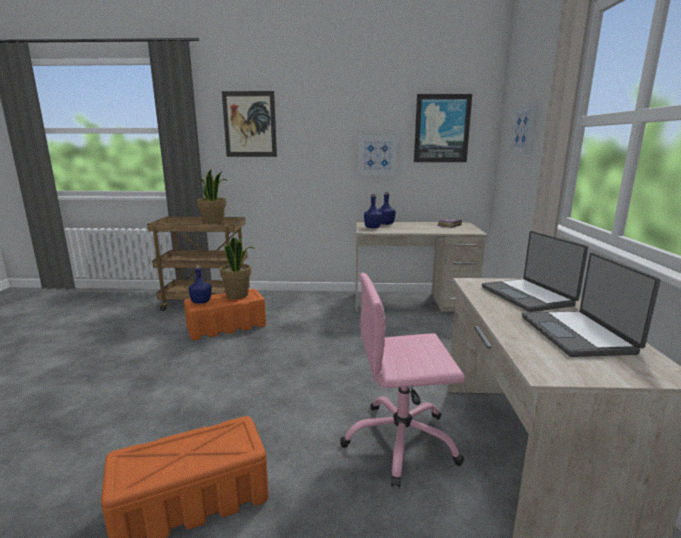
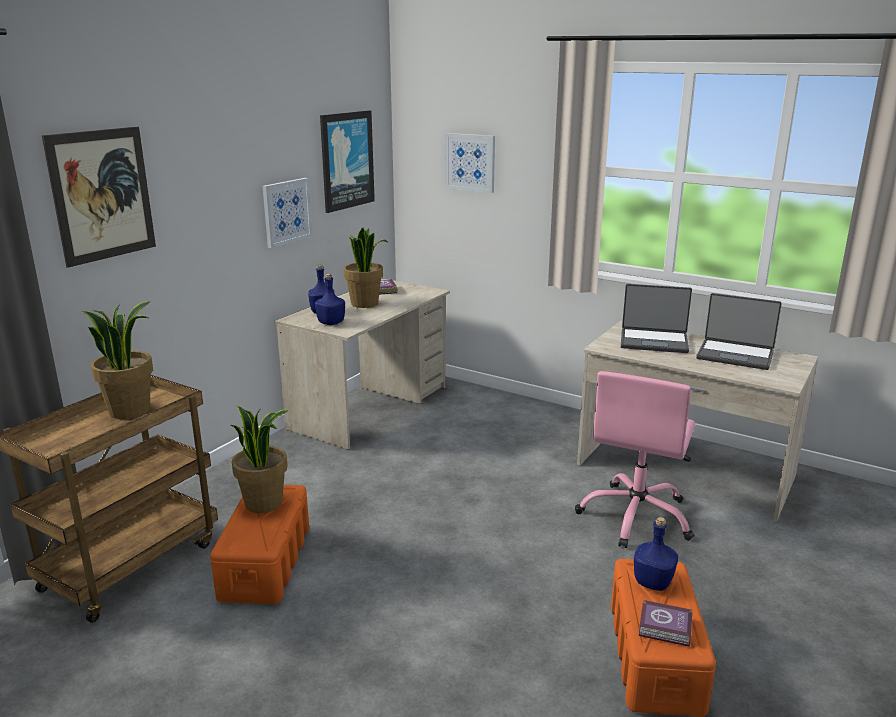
camera: 60 degrees left, 5 degrees up
(150, 461) = (666, 628): none -> book
(201, 302) = (249, 539): blue bottle -> blue bottle (653, 583)
(417, 226) = (365, 303): none -> potted plant

